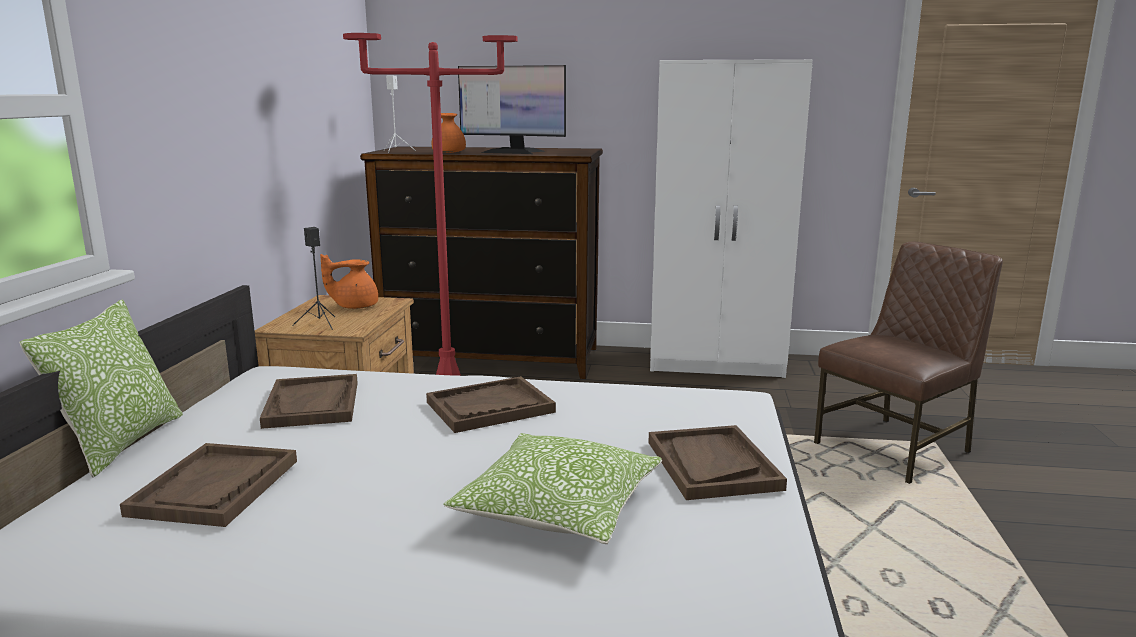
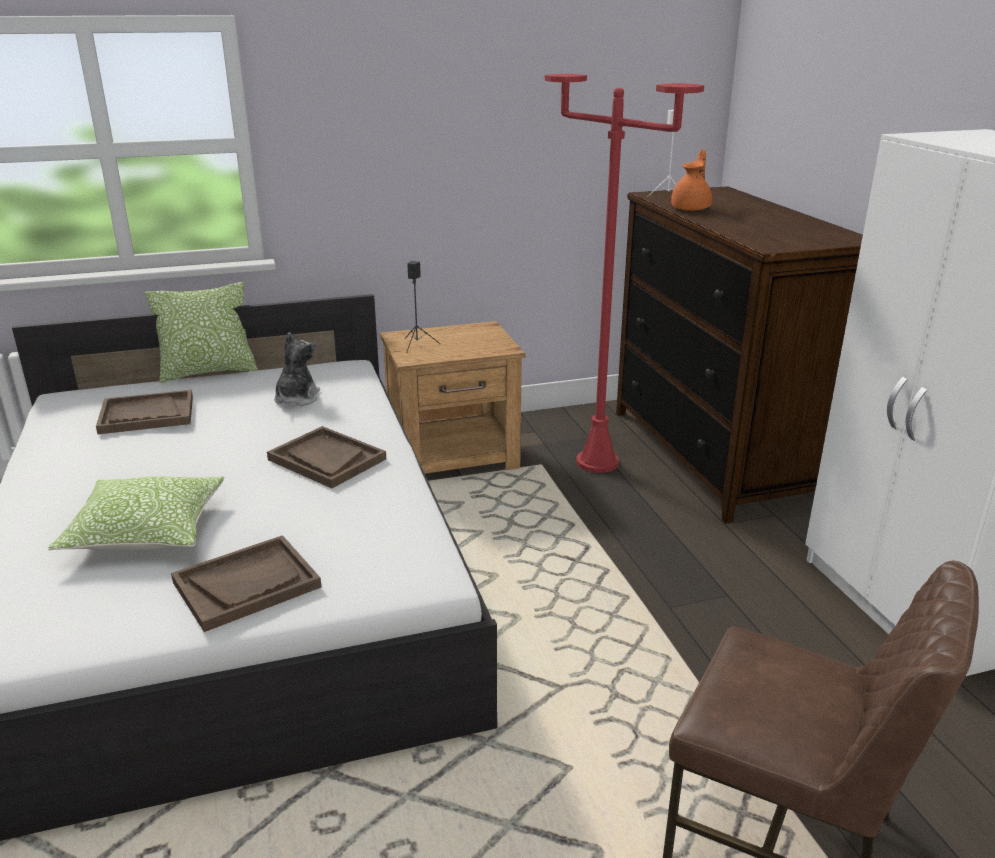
camera: 65 degrees right, 10 degrees up
(312, 404) = (296, 398): brown tray -> plush toy
(354, 306) = (475, 341): orange teapot -> none
(513, 152) = (747, 224): monitor -> none

